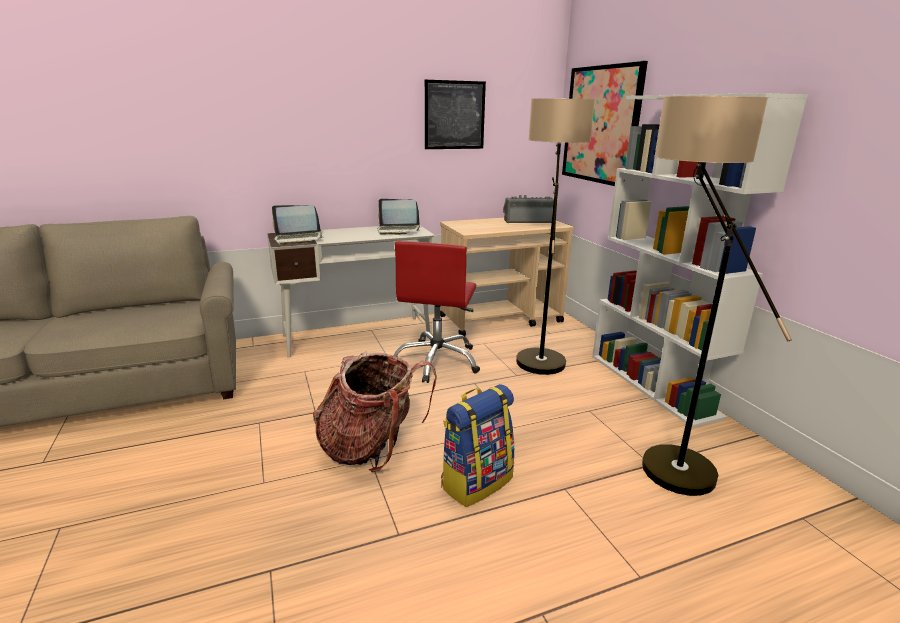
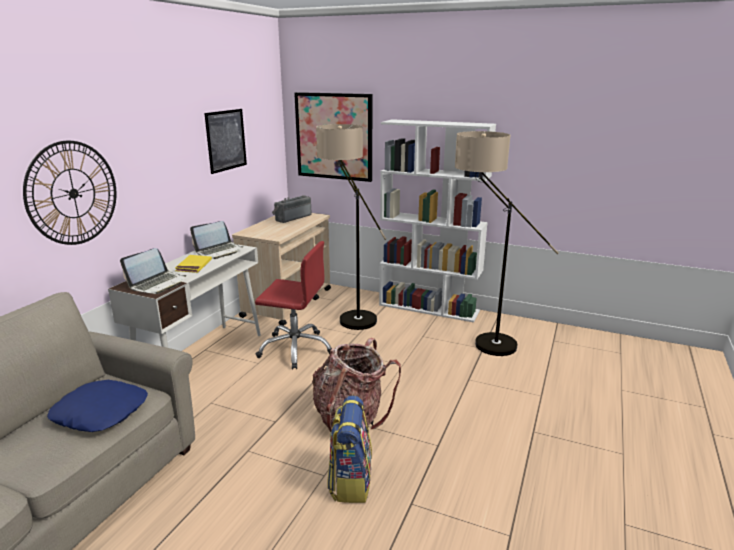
camera: 45 degrees left, 0 degrees up
(147, 321) = (101, 412): none -> blue pillow
(242, 135) = (73, 193): none -> wall clock
(353, 234) = (194, 266): none -> yellow book
(437, 361) = (296, 349): red office chair -> red office chair turned 45 degrees counterclockwise
(476, 481) = (430, 400): backpack -> backpack (350, 481)

